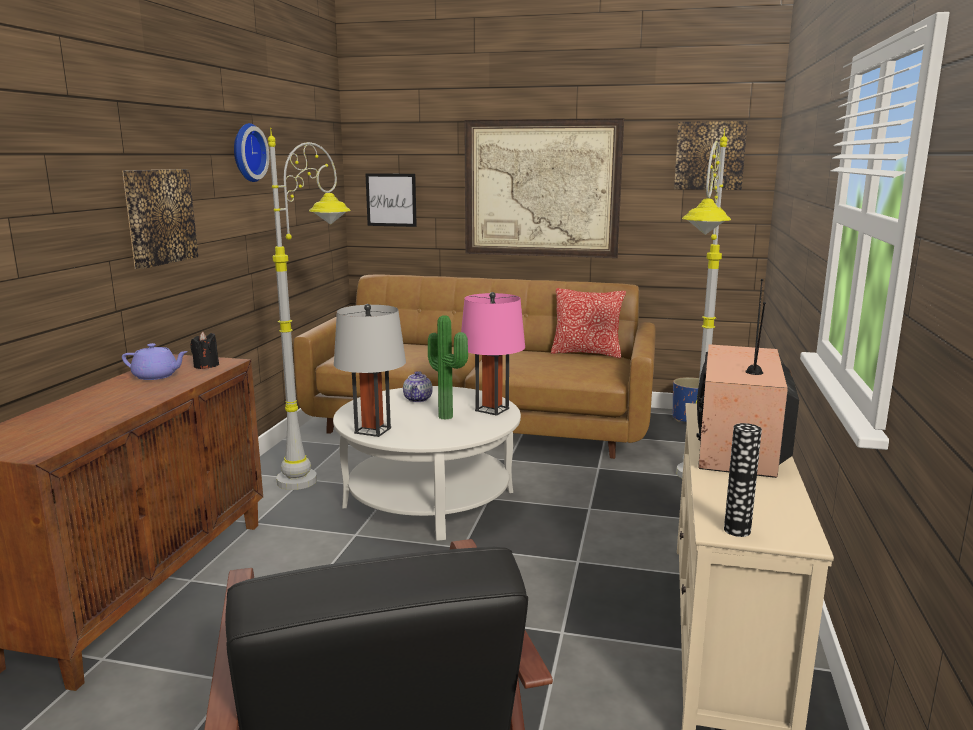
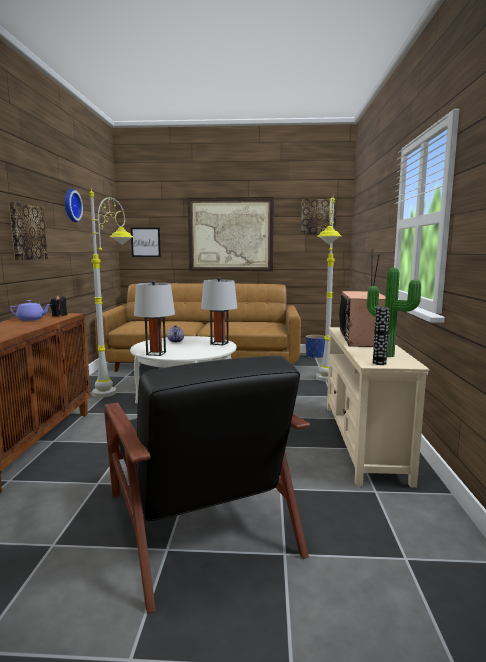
camera: 10 degrees left, 5 degrees down
(448, 416) = (196, 346): potted plant -> potted plant (388, 355)
(492, 409) = (219, 343): pink table lamp -> grey table lamp
(586, 353) = (260, 321): pillow -> none

